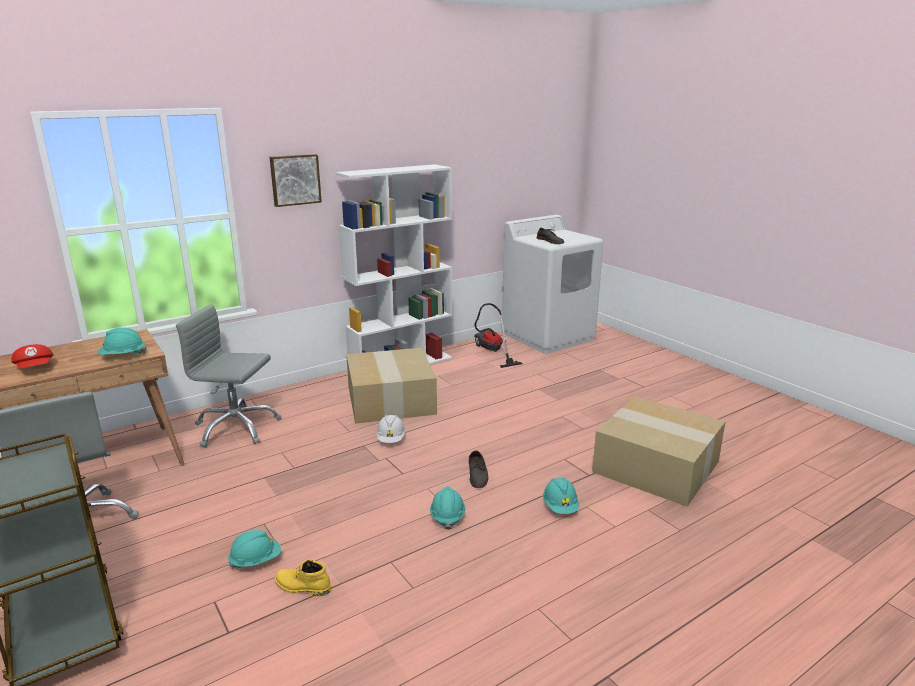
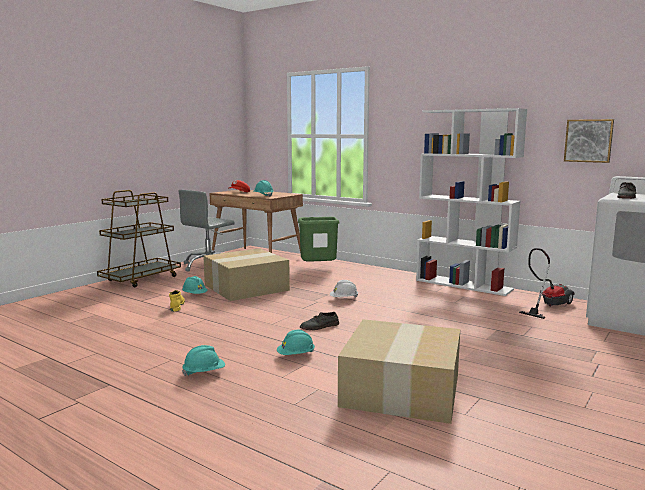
camera: 70 degrees right, 10 degrees down
(236, 428) = (318, 268): grey office chair -> green trash can
(295, 179) = (407, 115): picture -> picture (588, 140)
(389, 400) = (400, 290): cardboard box -> cardboard box (247, 287)
(447, 516) = (259, 325): turquoise hard hat -> turquoise hard hat (204, 373)

